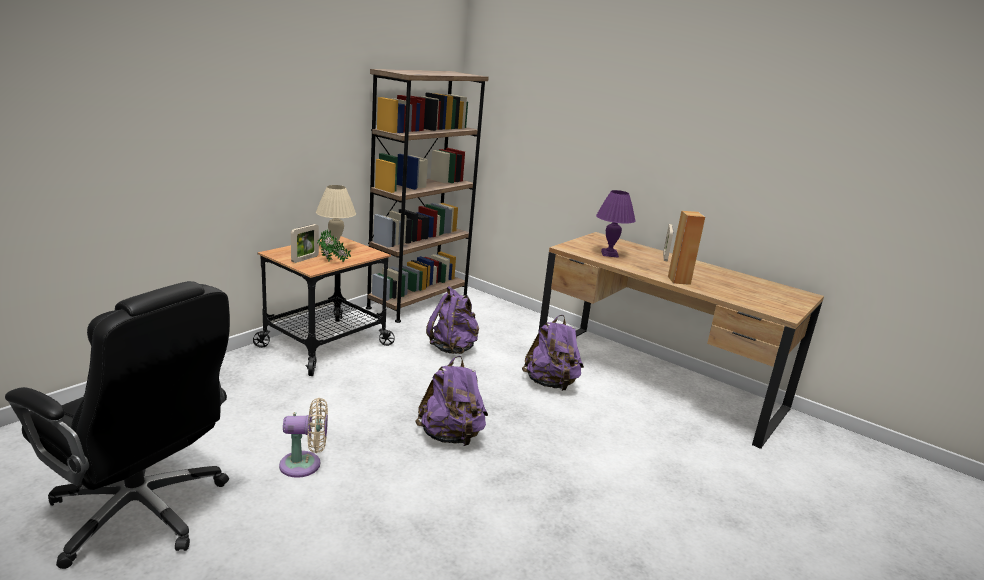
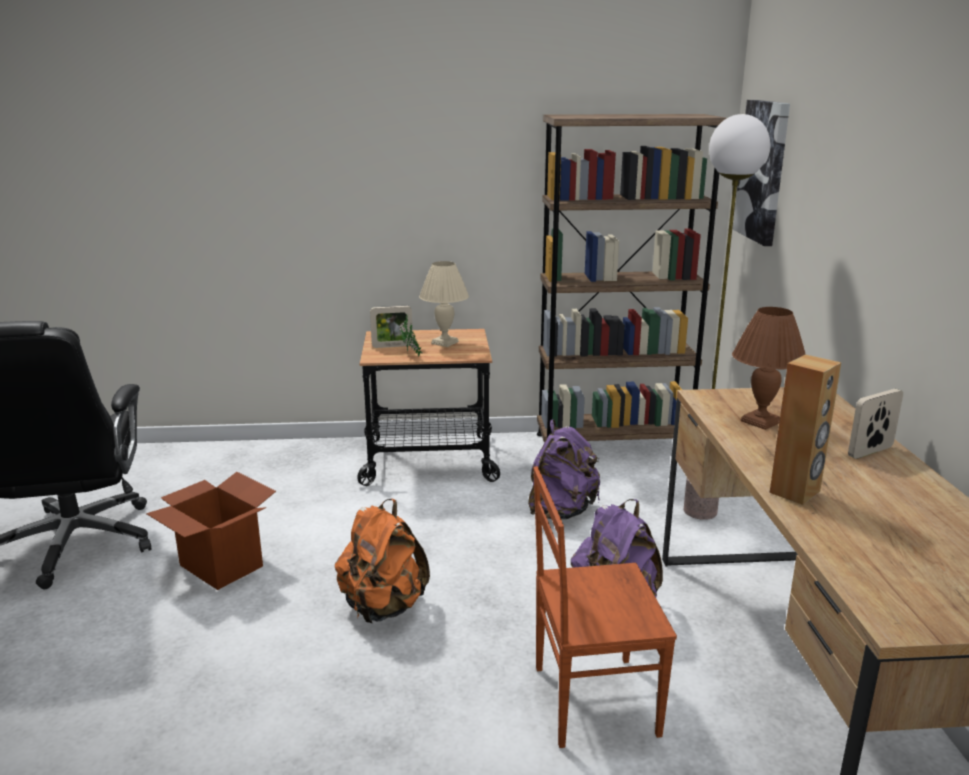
camera: 50 degrees right, 0 degrees up
(305, 465) = (220, 566): beige fan -> cardboard box
(451, 436) = (383, 607): purple backpack -> orange backpack
(504, 110) = (763, 171): none -> picture
(515, 324) = (700, 511): none -> floor lamp
(606, 426) = (592, 699): none -> brown chair
(610, 254) = (760, 422): purple table lamp -> brown table lamp

